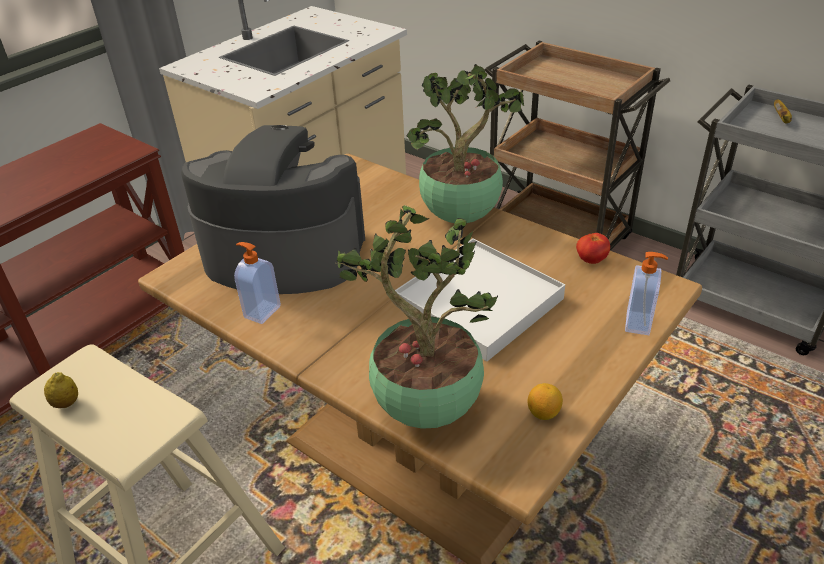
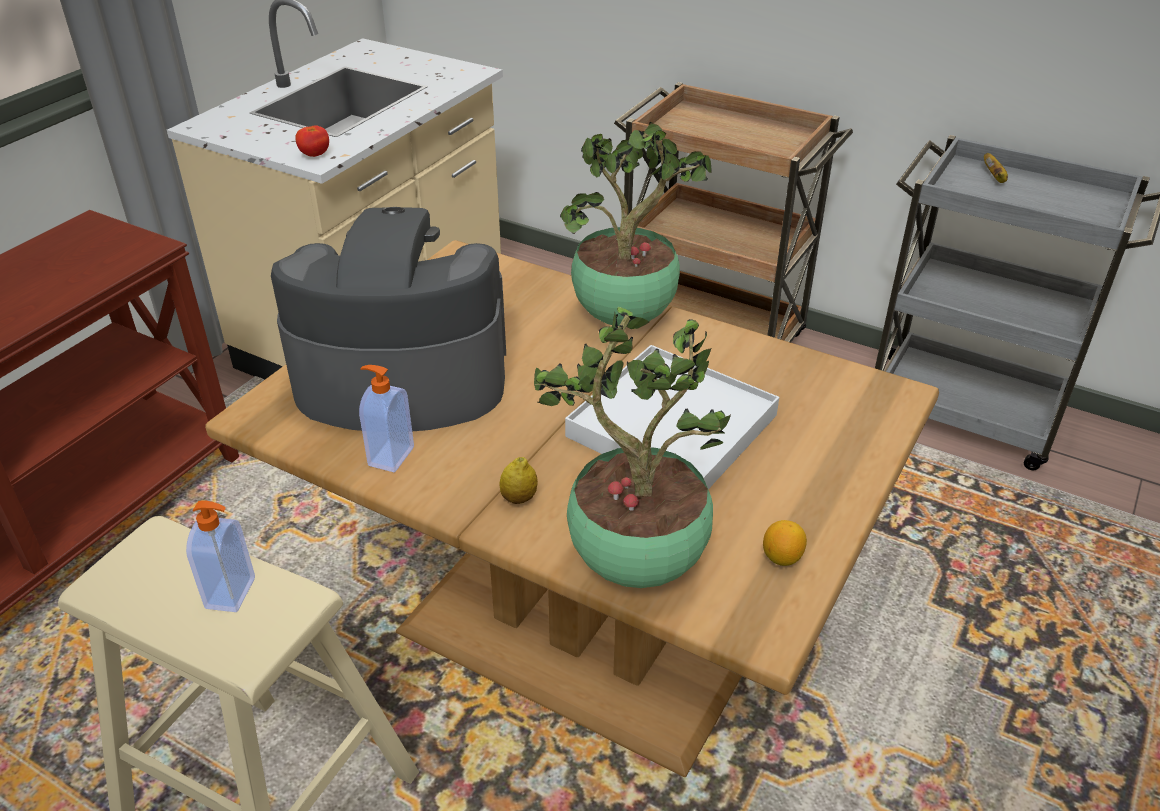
camera: 10 degrees left, 0 degrees up
(66, 403) = (144, 597): lemon -> lemon (519, 498)
(591, 260) = (800, 365): tomato -> tomato (314, 155)
(639, 323) = (874, 440): soap dispenser -> soap dispenser (232, 593)

